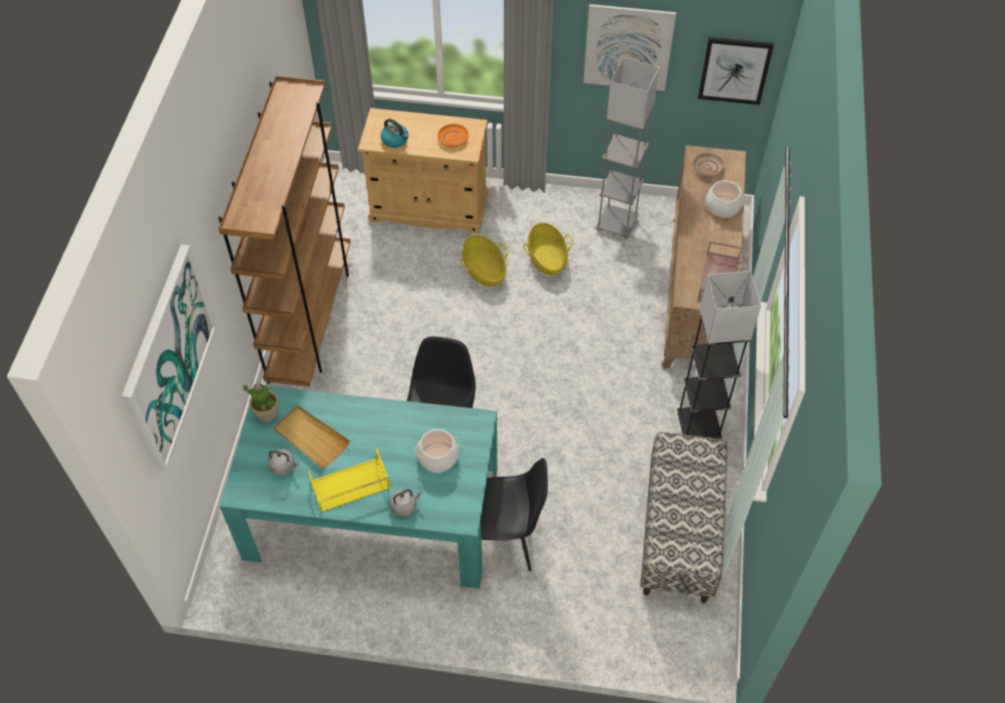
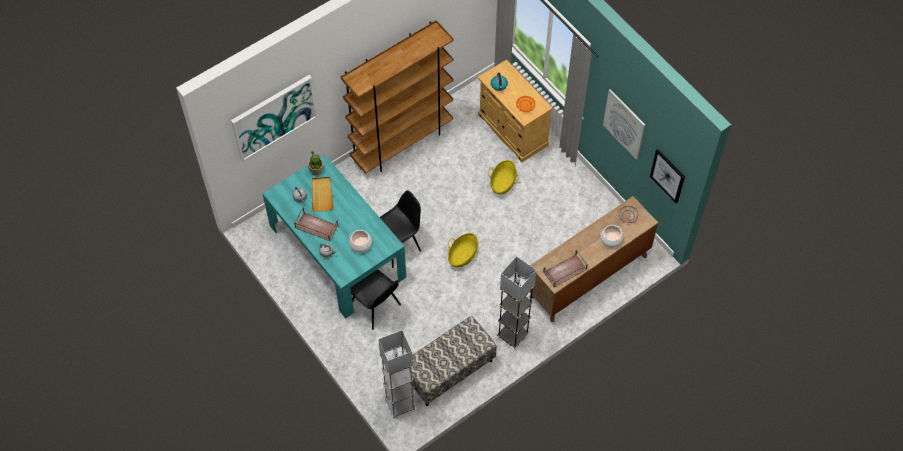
camera: 45 degrees right, 5 degrees up
(349, 486) = (316, 226): yellow tray -> brown tray
(547, 259) = (538, 201): basket -> basket (462, 255)
(617, 224) = (592, 211): grey floor lamp -> grey floor lamp (400, 404)

